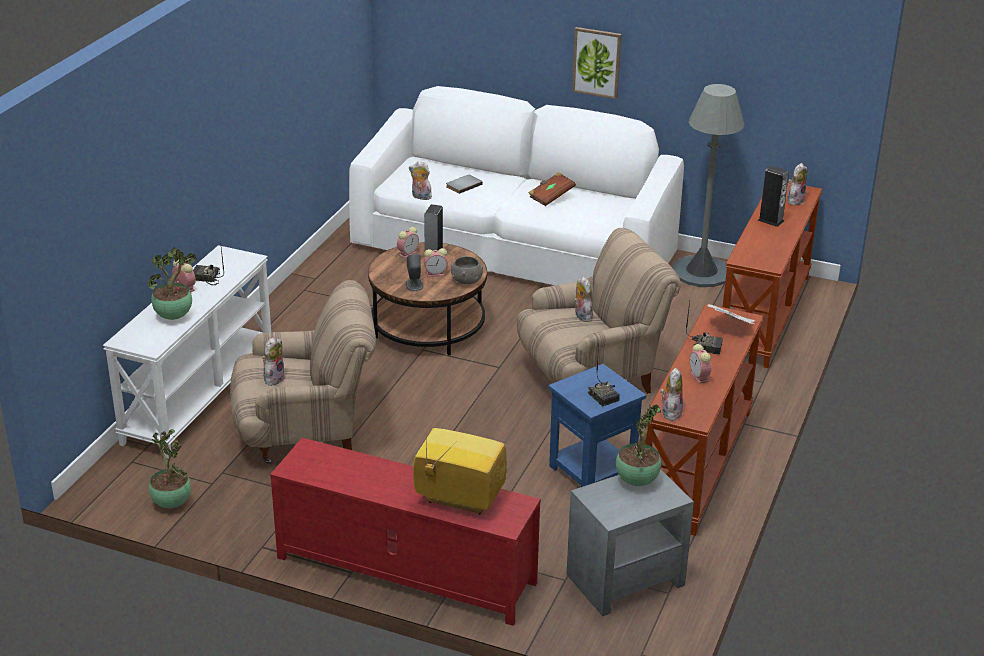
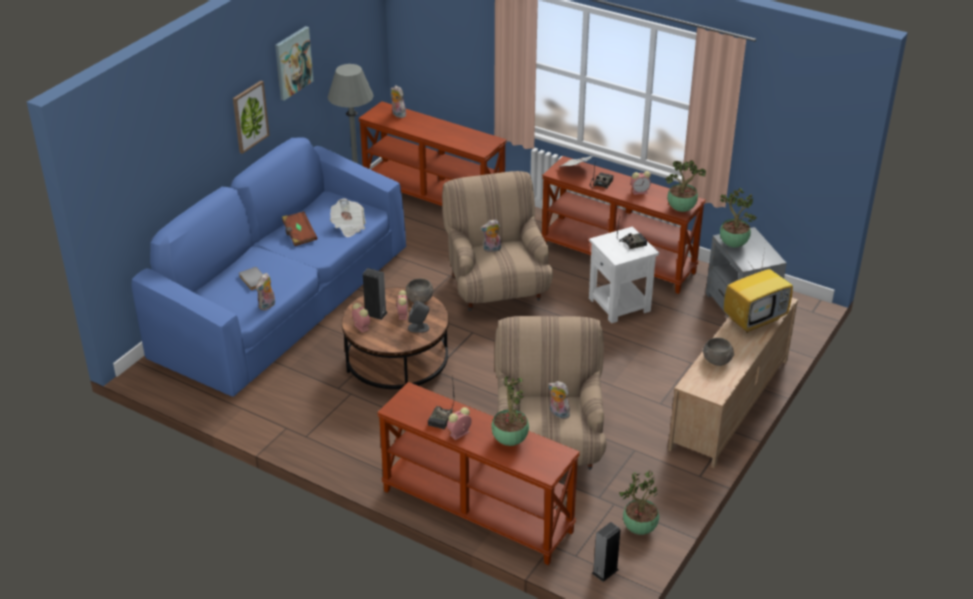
camera: 80 degrees left, 5 degrees up
(198, 395) = (476, 511): white console table -> brown console table
(361, 468) = (717, 360): none -> grey bowl
(405, 570) = (729, 403): red tv stand -> beige tv stand
(457, 499) = (755, 319): television -> television turned 150 degrees counterclockwise
(513, 250) = (282, 303): white sofa -> blue sofa
(579, 220) = (348, 226): none -> newspaper
(591, 471) = (620, 305): blue side table -> white side table
(670, 412) = (682, 209): plush toy -> potted plant
(677, 46) = (293, 62): none -> picture
(770, 220) = (426, 129): speaker -> speaker (605, 571)

